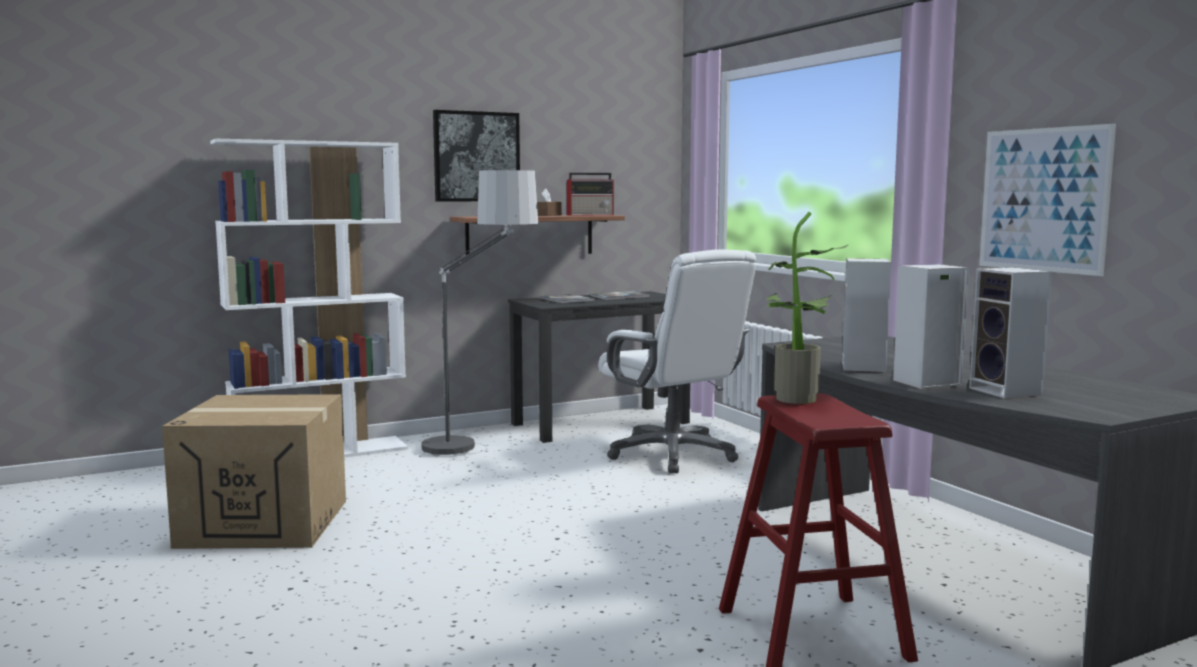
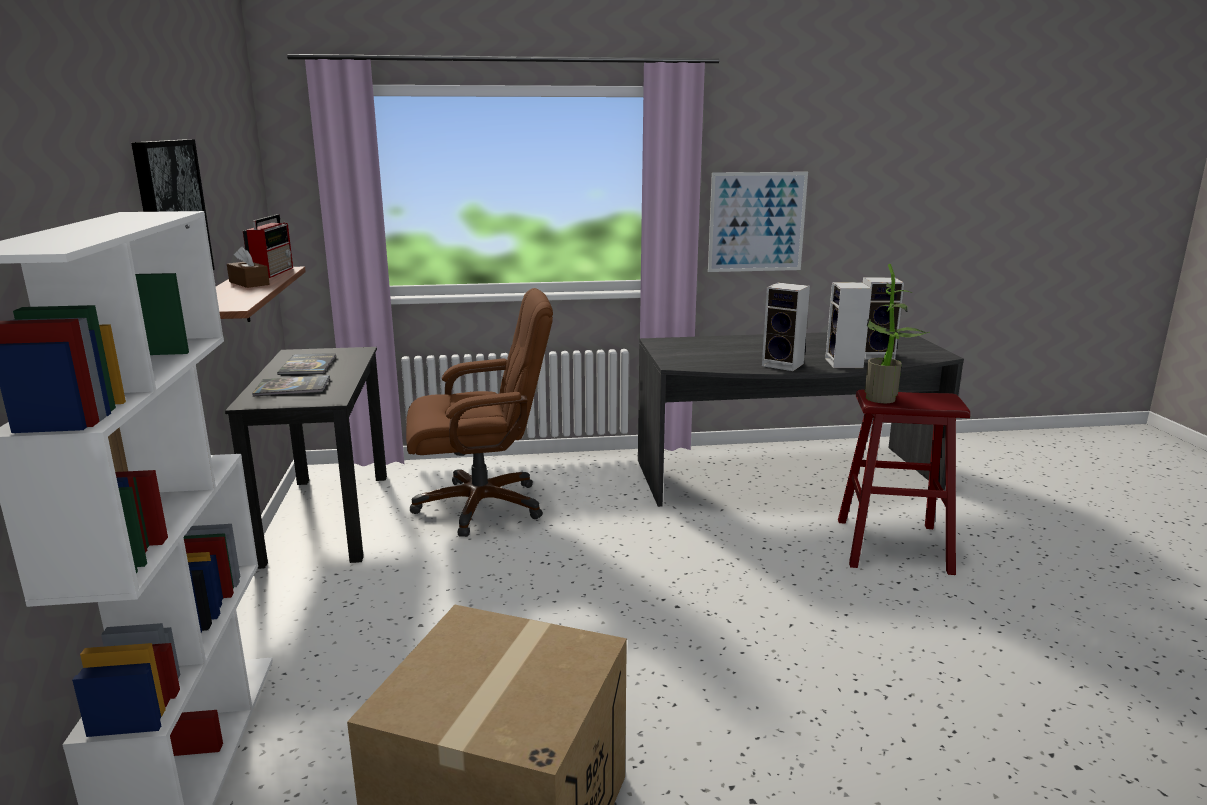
camera: 70 degrees left, 10 degrees up
(479, 457) = (372, 611): floor lamp -> none
(673, 455) = (482, 506): white office chair -> brown office chair

